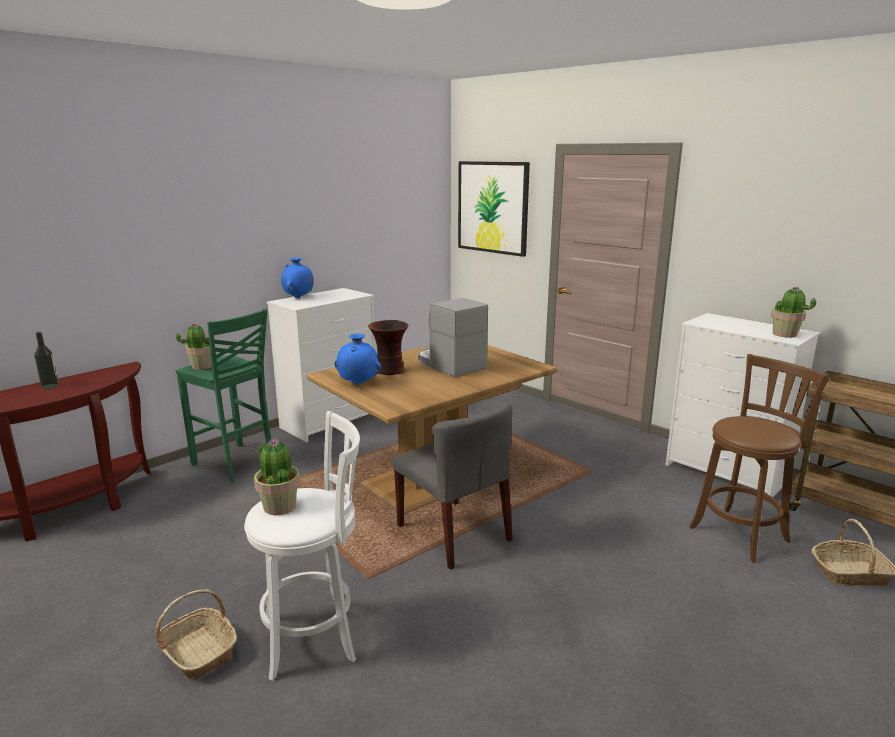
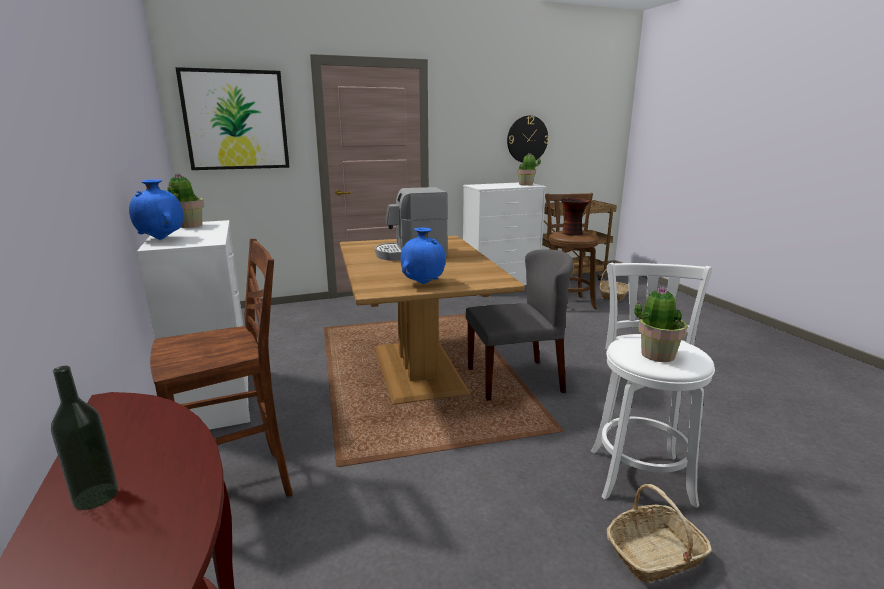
camera: 65 degrees left, 0 degrees up
(202, 366) = (178, 360): potted plant -> potted plant (189, 225)
(235, 464) = (238, 487): green stool -> brown stool
(389, 371) = (399, 270): vase -> vase (573, 233)
(836, 264) = (527, 139): none -> wall clock

